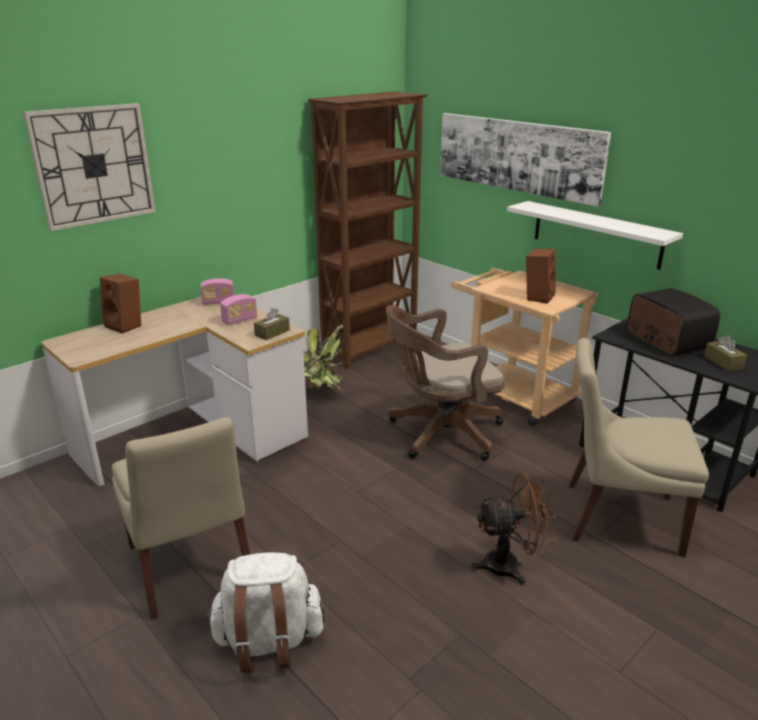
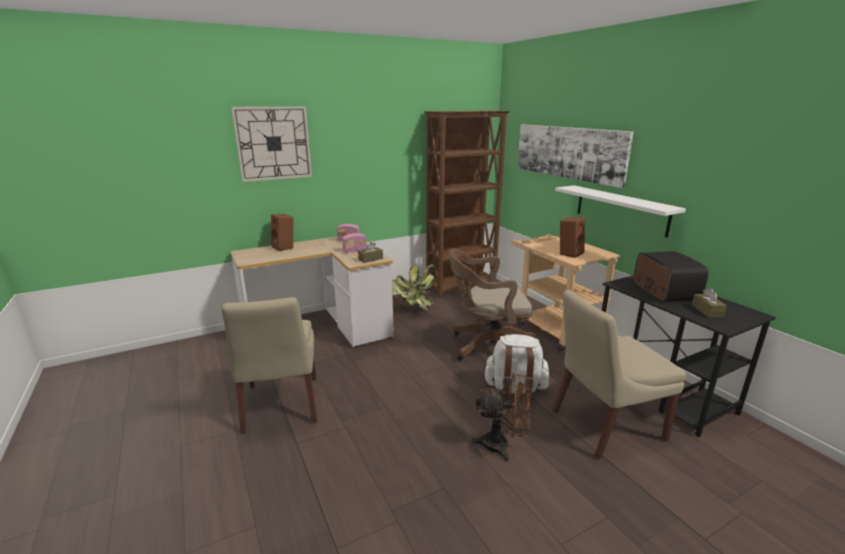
camera: 15 degrees right, 5 degrees down
(268, 641) = (306, 463): white backpack -> white backpack (514, 389)
(617, 517) = (604, 426): beige chair -> beige chair turned 45 degrees counterclockwise

